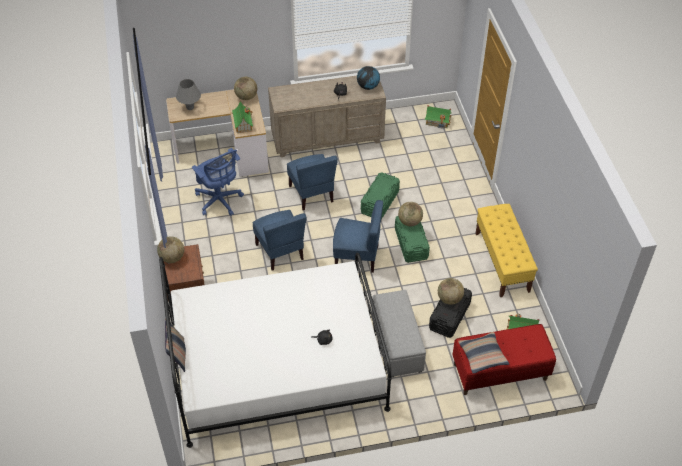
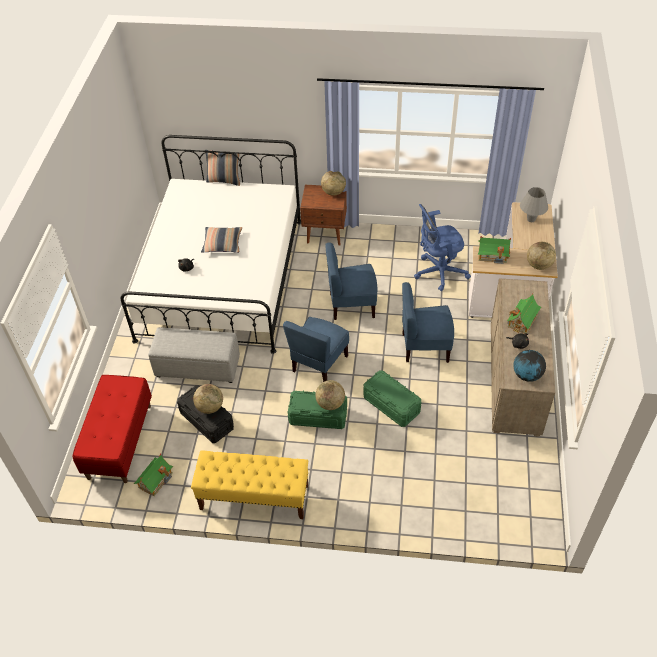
camera: 110 degrees right, 0 degrees up
(437, 121) = (520, 511): toy house -> toy house (522, 320)
(482, 356) = (112, 393): pillow -> pillow (222, 243)

